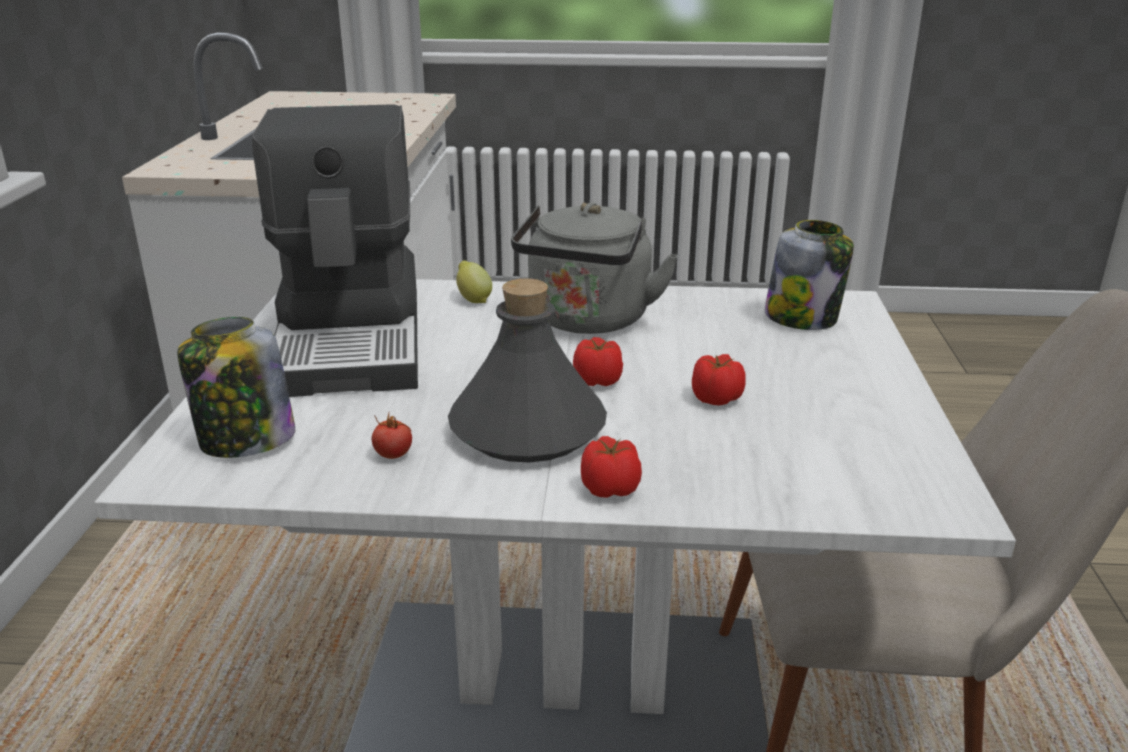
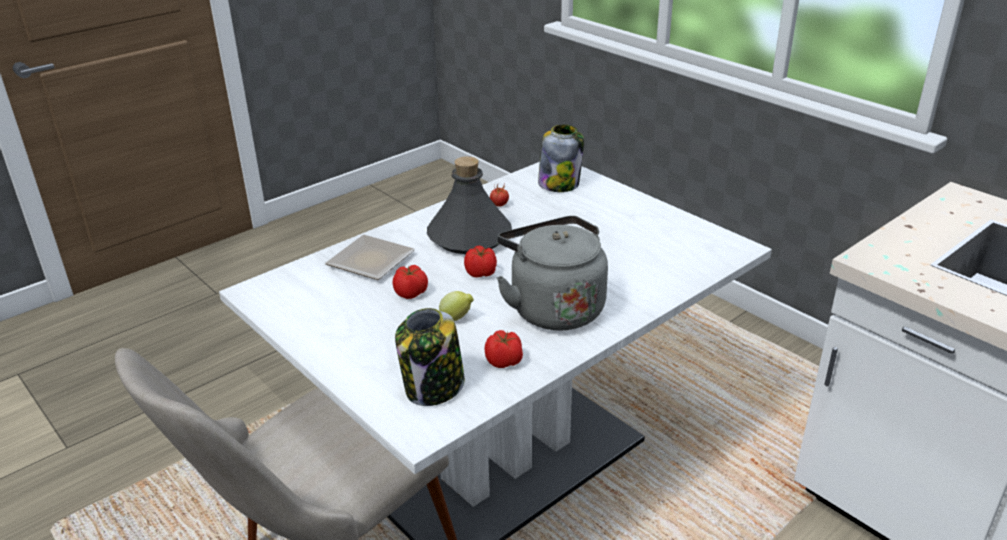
camera: 135 degrees right, 5 degrees up
(353, 338) = (634, 234): coffee machine -> none
(473, 299) = (643, 287): lemon -> lemon (457, 318)
(610, 488) = (400, 233): tomato -> tomato (504, 362)
(718, 462) = (371, 263): none -> plate

